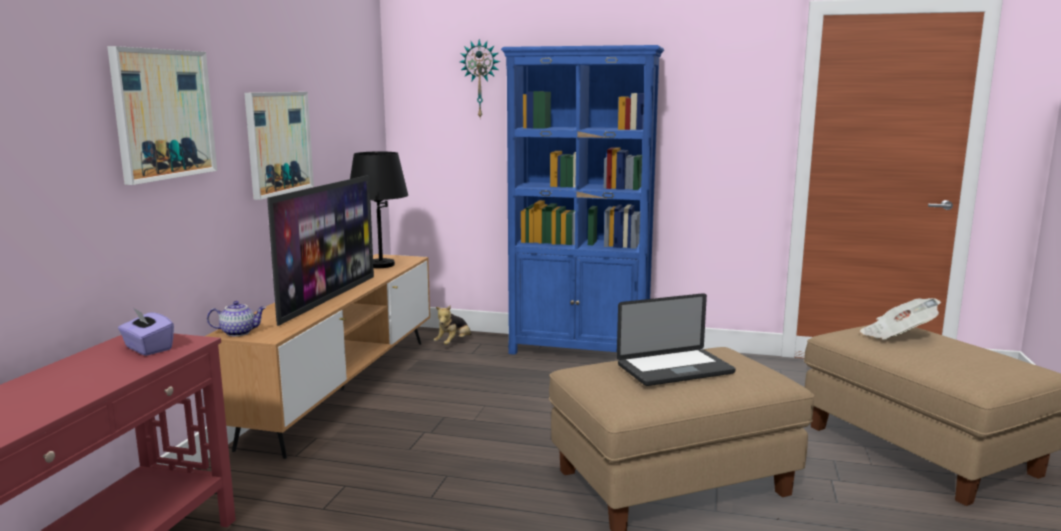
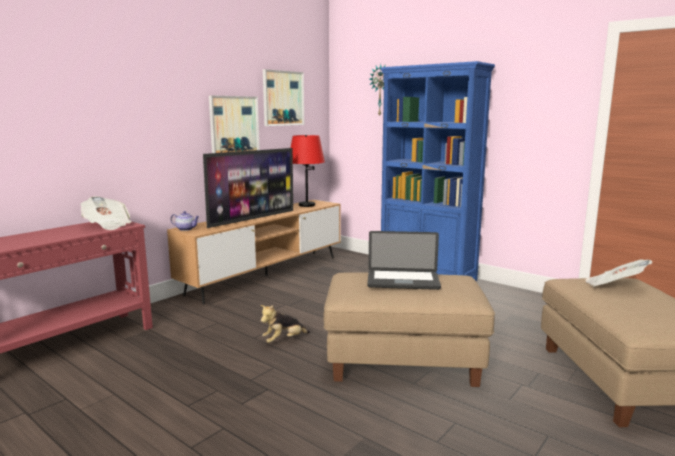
camera: 25 degrees right, 0 degrees up
(148, 348) = (107, 225): purple tissue box -> newspaper
(163, 114) = (148, 105): picture -> picture (283, 98)
(381, 265) = (307, 205): black table lamp -> red table lamp
(453, 343) = (352, 260): plush toy -> plush toy (284, 340)

